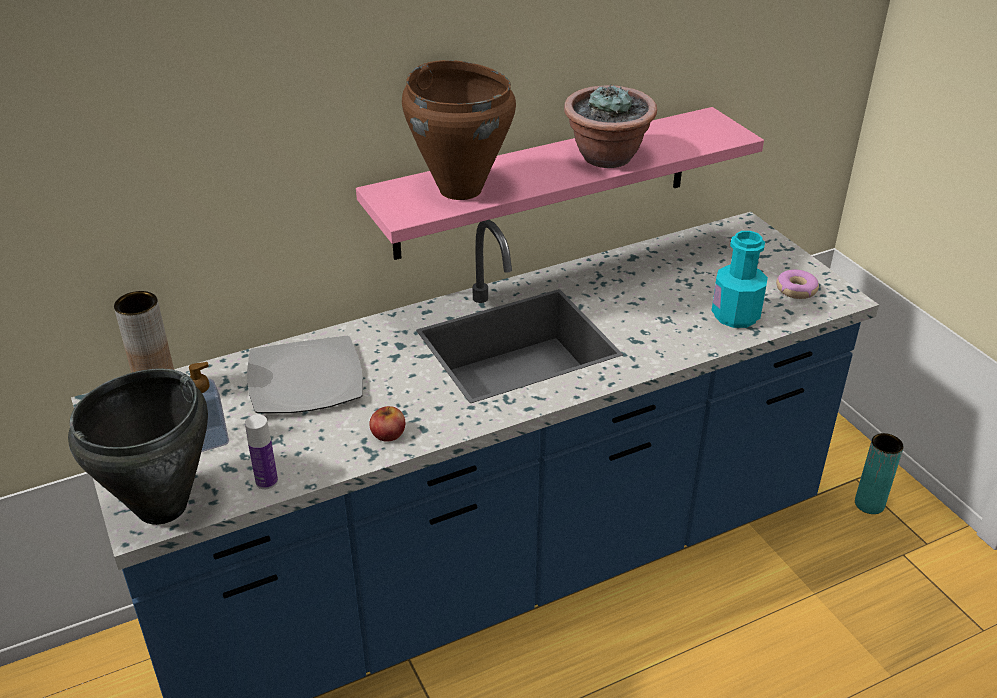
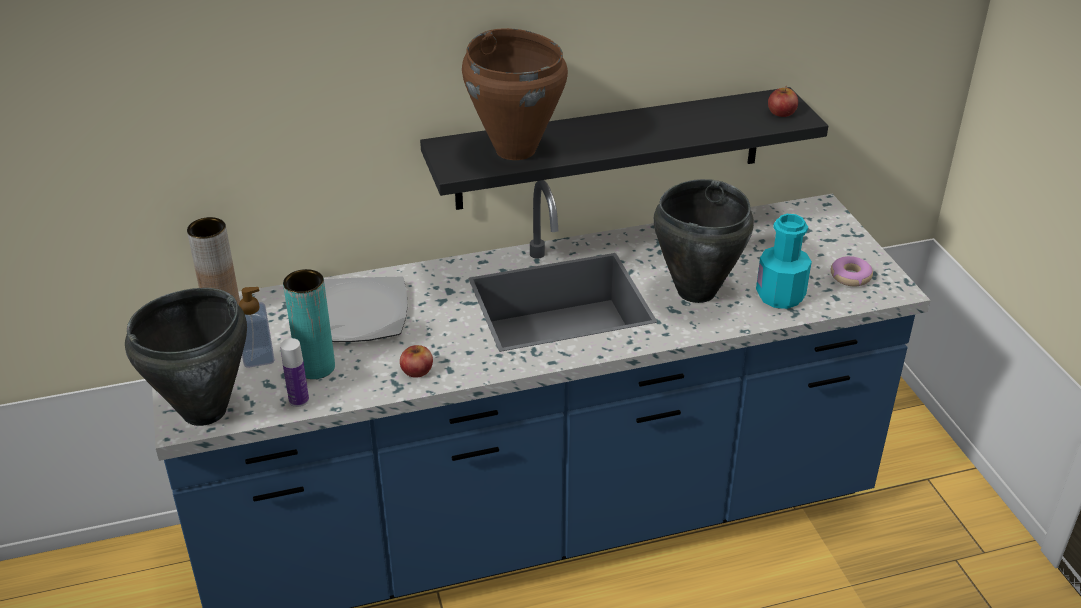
camera: 10 degrees right, 0 degrees up
(544, 183) = (610, 149): pink shelf -> black shelf
(607, 158) = (665, 130): potted plant -> none
(651, 320) = (695, 291): none -> black cooking pot
(714, 130) = (781, 112): none -> apple
(869, 504) = (934, 505): turquoise vase -> turquoise vase (316, 367)

